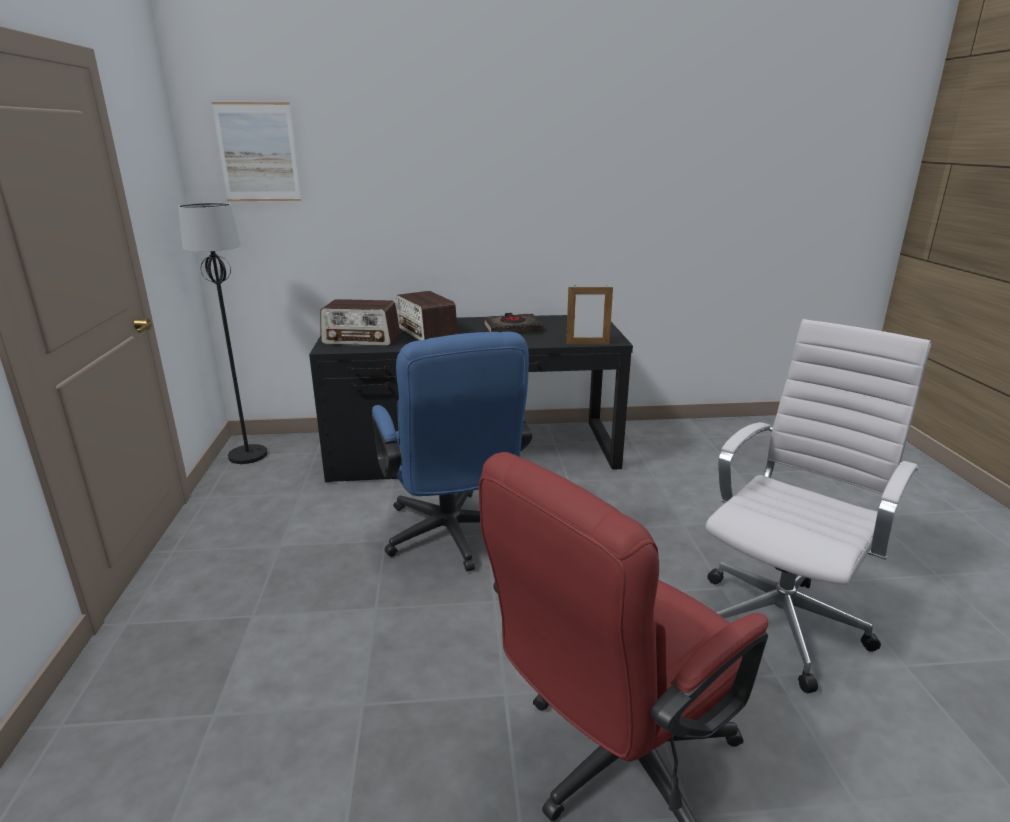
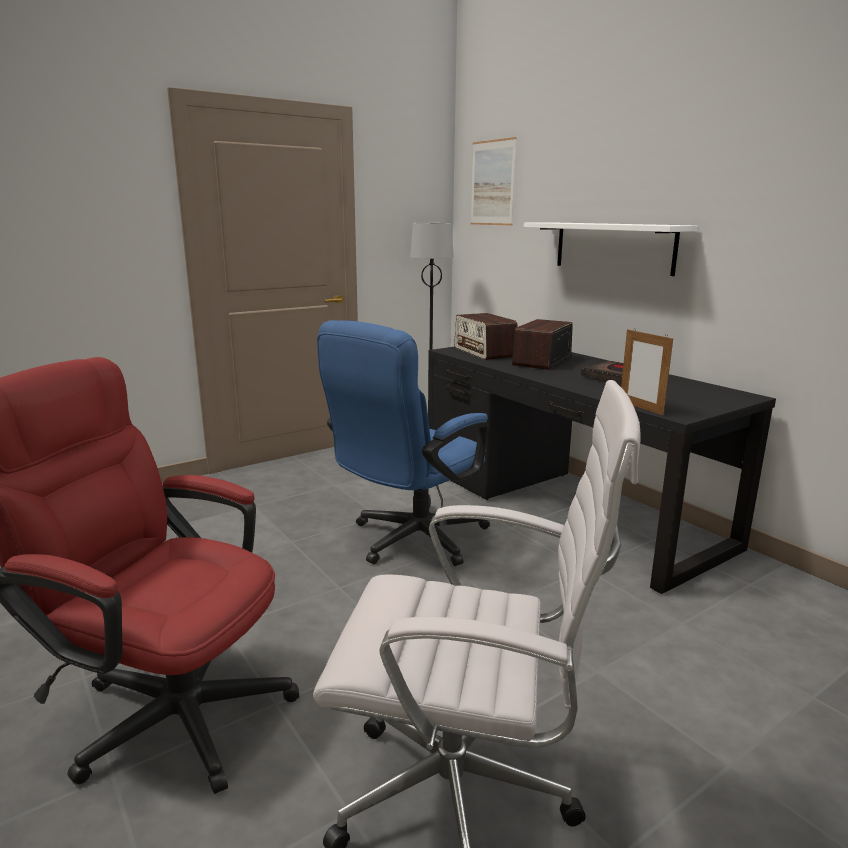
camera: 60 degrees right, 5 degrees down
(442, 216) = (613, 247): none -> white shelf

